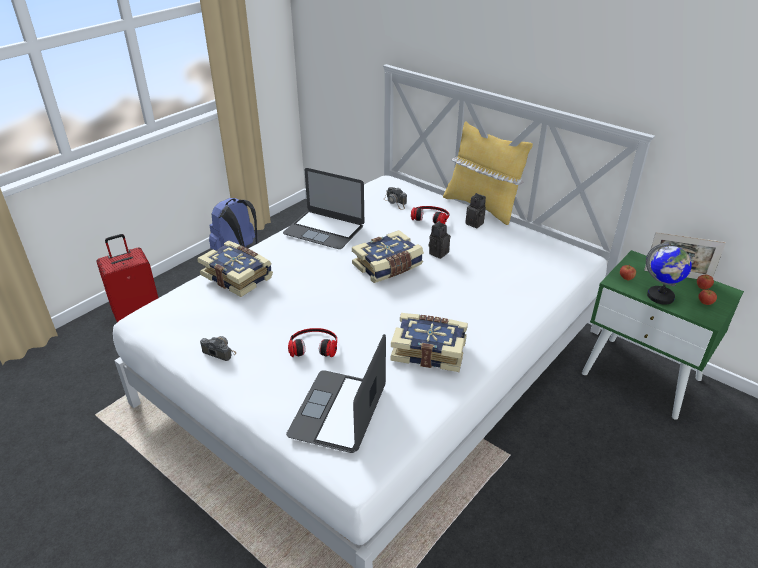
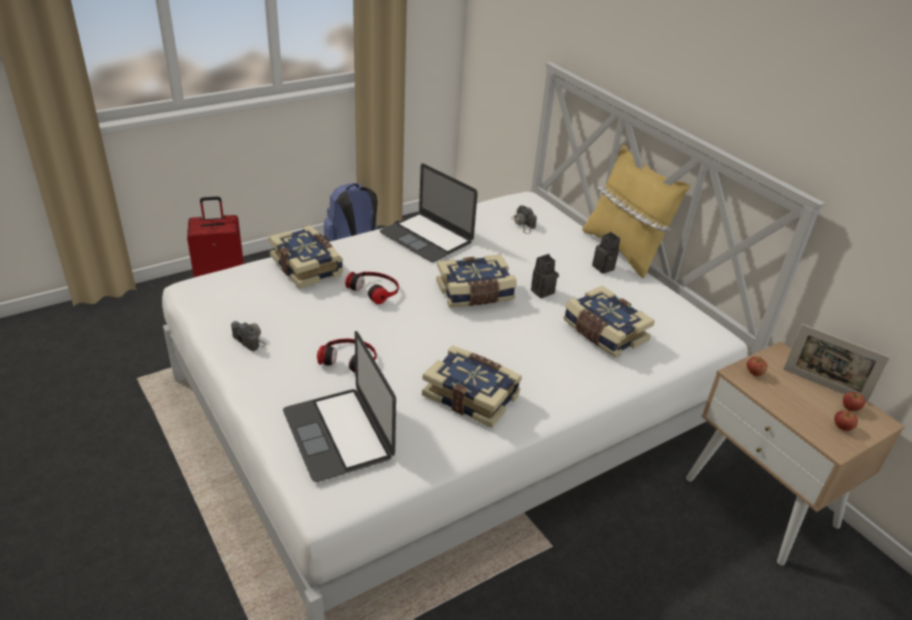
camera: 15 degrees right, 0 degrees up
(338, 411) = (338, 433): laptop -> laptop turned 60 degrees counterclockwise
(431, 217) = (555, 249): headphones -> headphones (375, 289)
(502, 274) = (603, 333): none -> book
(642, 376) = (762, 502): green nightstand -> beige nightstand
(660, 296) = (786, 405): globe -> none

